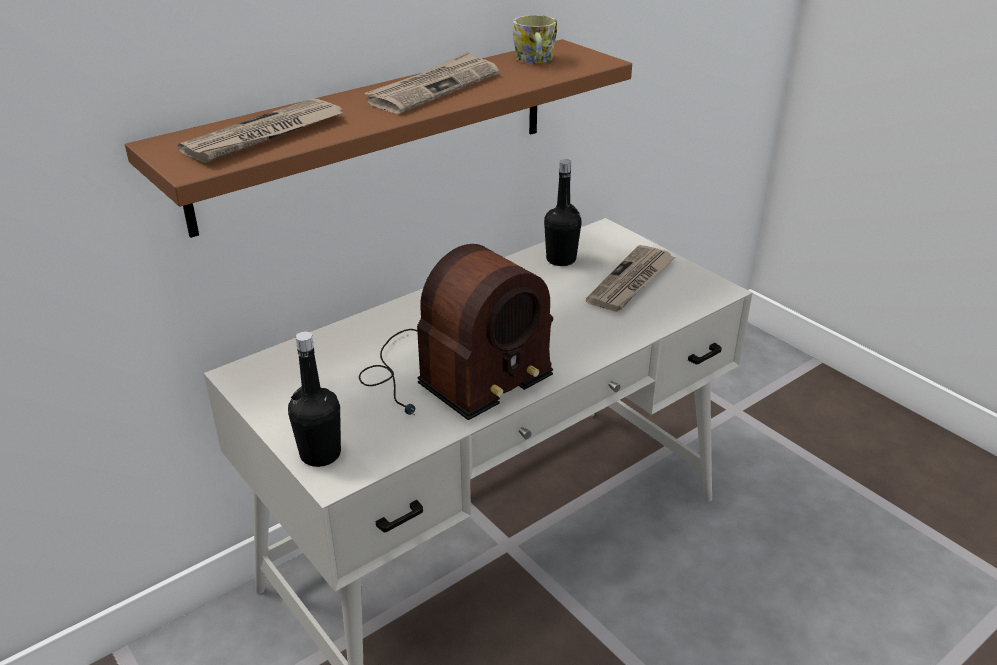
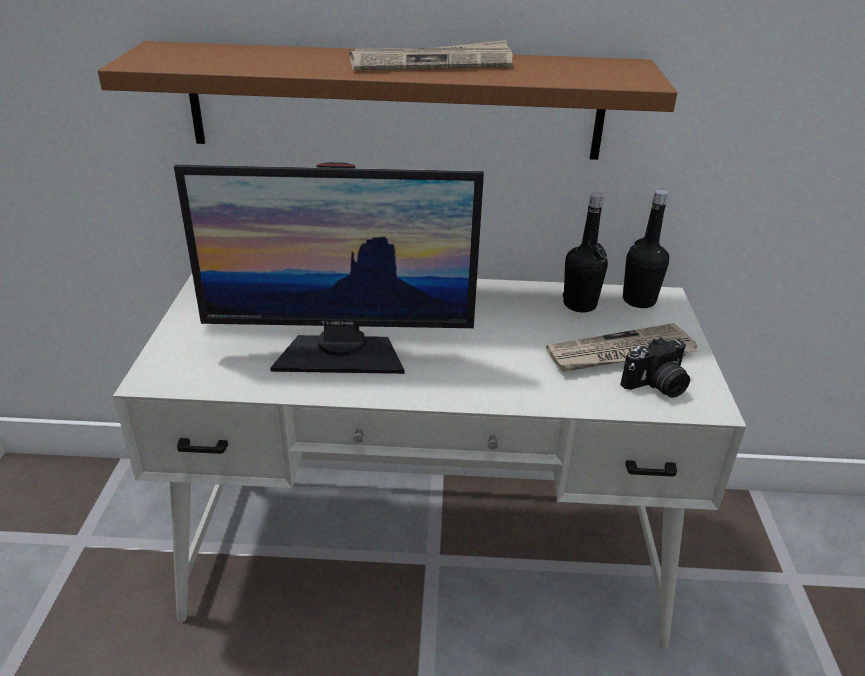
camera: 40 degrees right, 0 degrees up
(265, 135) = (228, 58): newspaper -> none
(320, 454) = (170, 358): black bottle -> black bottle (639, 300)
(452, 377) = (340, 353): radio -> monitor
(534, 61) = (575, 67): mug -> none
(679, 292) = (657, 386): none -> camera

